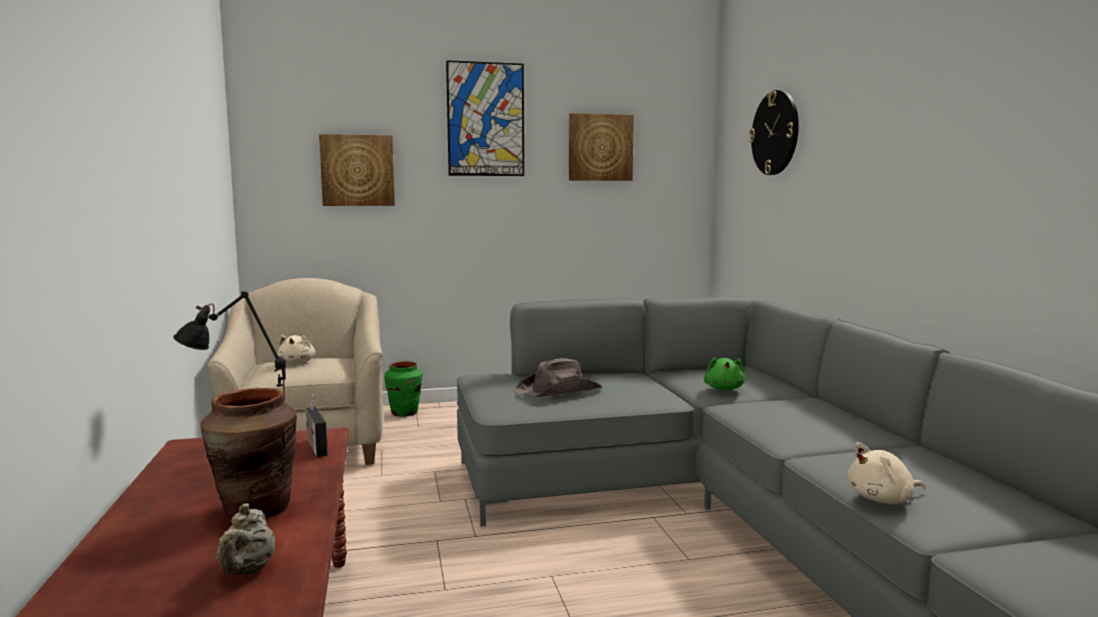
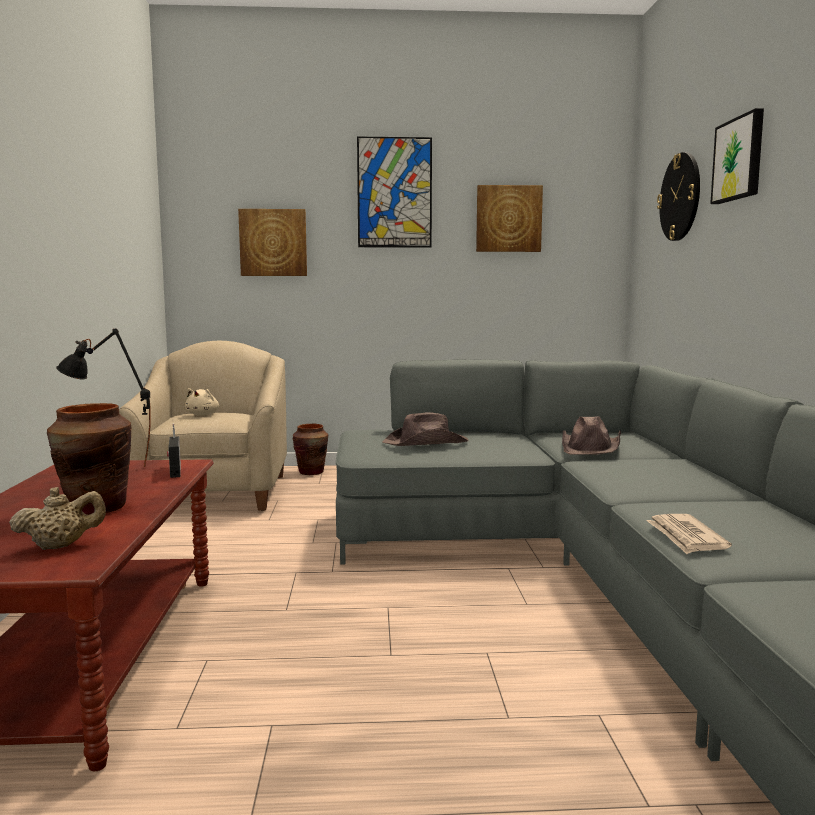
camera: 10 degrees right, 0 degrees up
(247, 571) = (61, 546): beige teapot -> beige teapot turned 120 degrees counterclockwise
(404, 413) = (311, 472): green vase -> brown vase
(724, 389) = (591, 447): green plush toy -> brown hat
(844, 103) = (739, 159): none -> picture
(883, 499) = (686, 537): beige plush toy -> newspaper

